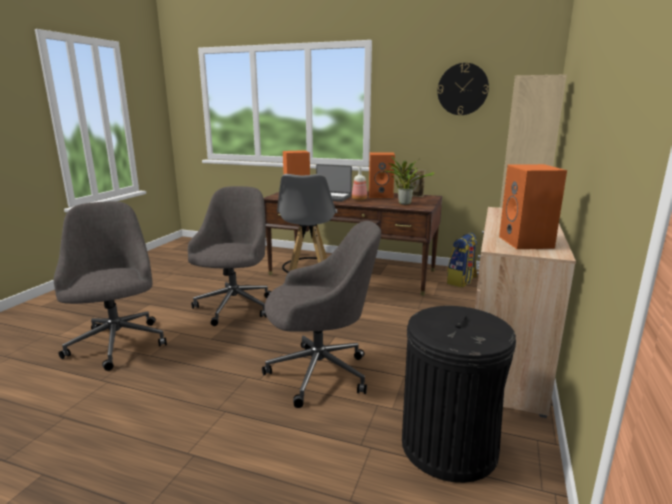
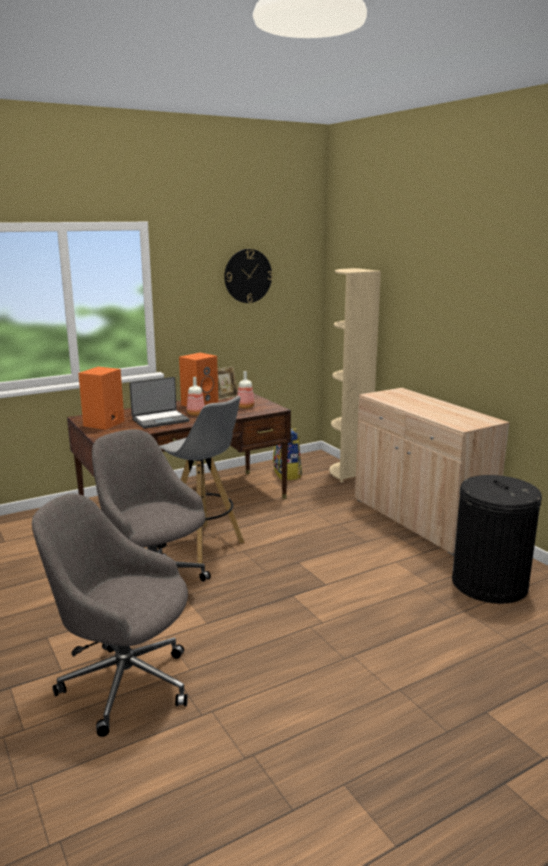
camera: 50 degrees left, 0 degrees up
(320, 373) = (349, 592): grey office chair -> none
(403, 203) = (245, 407): potted plant -> bottle
(527, 242) = (462, 417): orange speaker -> none

